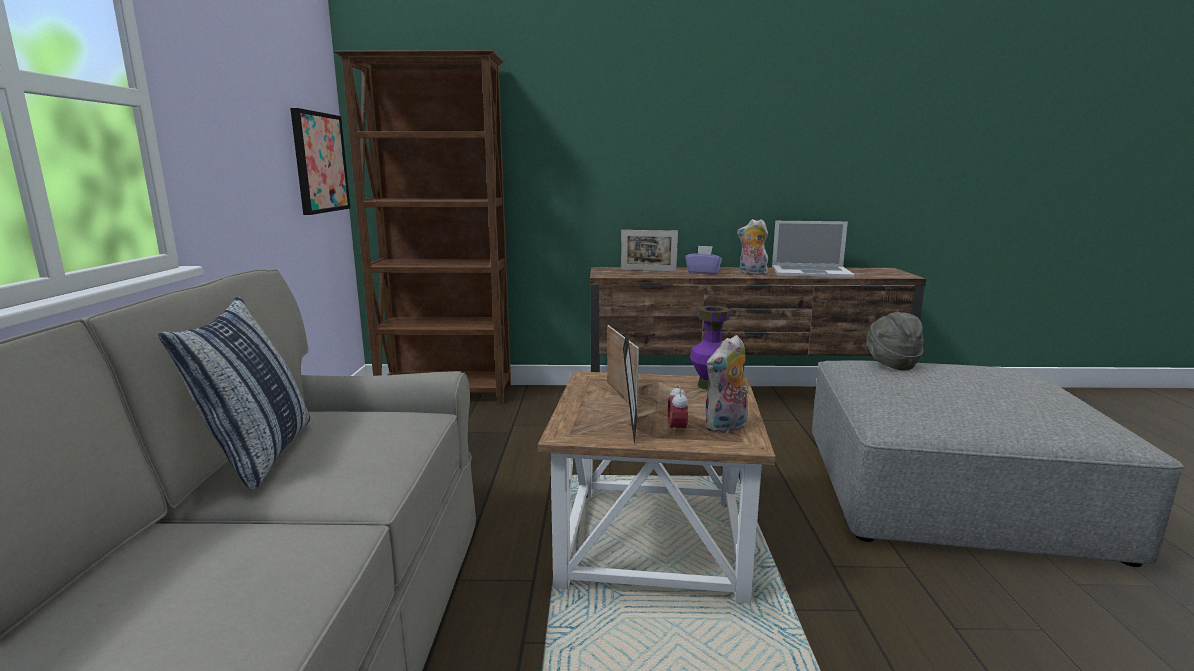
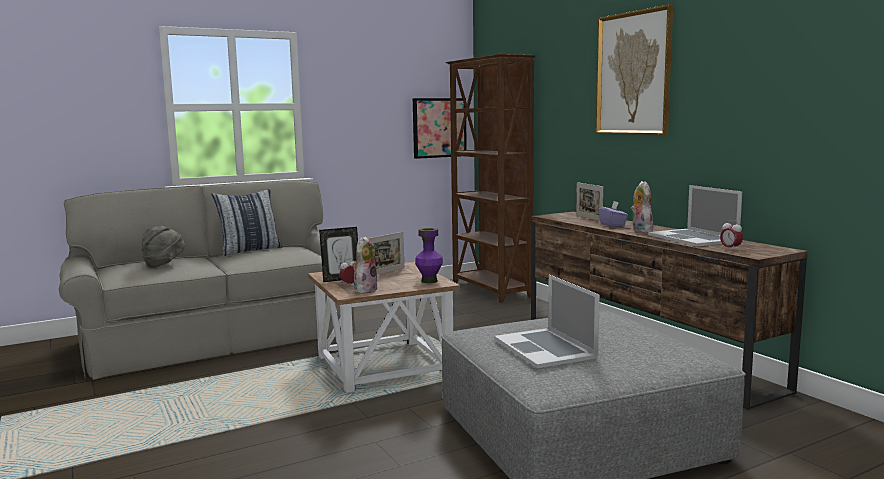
camera: 60 degrees right, 5 degrees down
(683, 99) = (633, 73): none -> picture
(726, 427) = (365, 290): plush toy -> plush toy turned 90 degrees clockwise
(874, 275) = (730, 249): none -> alarm clock
(891, 364) = (614, 320): grey hat -> grey hat (164, 265)
(998, 408) = (545, 348): none -> laptop

